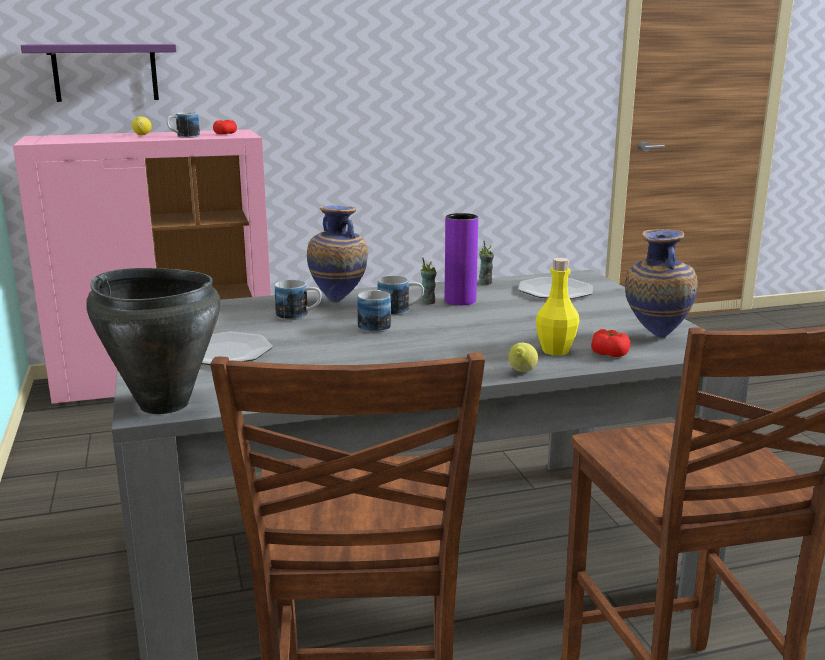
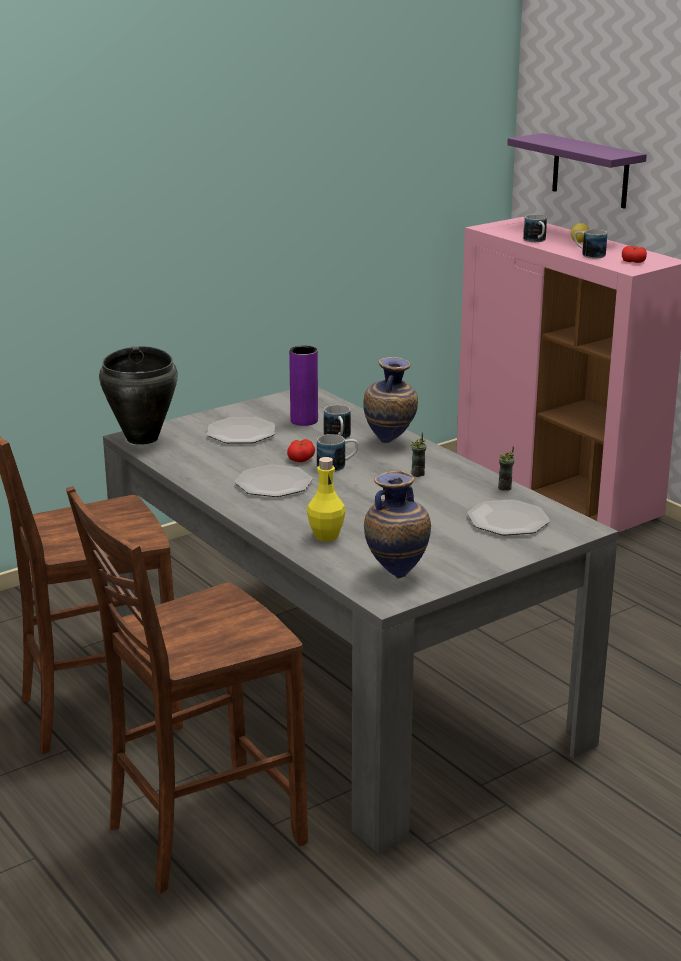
camera: 70 degrees right, 5 degrees up
(397, 355) = (273, 483): none -> plate
(400, 311) = (382, 468): mug -> mug (536, 241)
(460, 301) = (434, 485): purple vase -> purple vase (304, 421)
(521, 372) = (265, 529): lemon -> none
(609, 354) = (335, 557): tomato -> tomato (301, 458)

